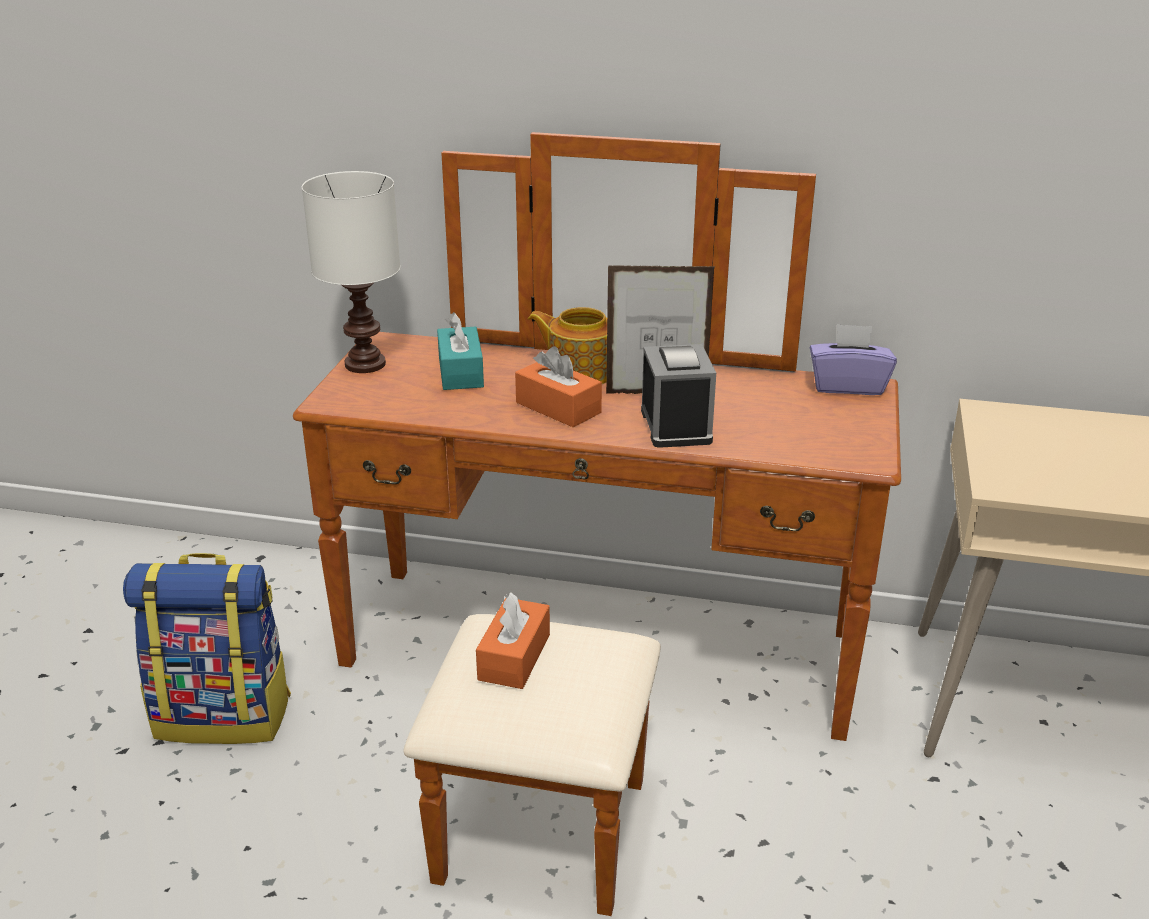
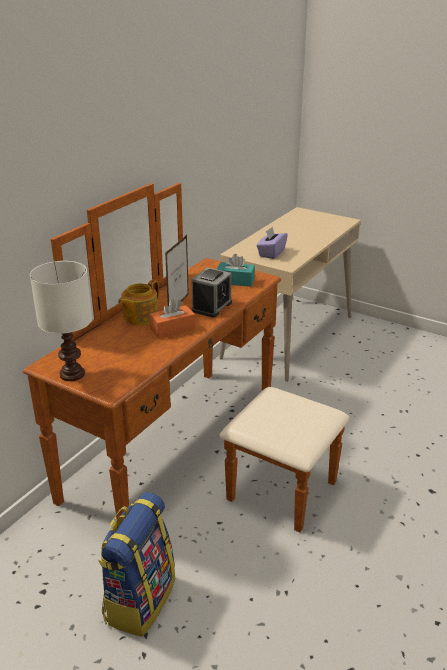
camera: 70 degrees left, 0 degrees up
(460, 372) = (110, 347): turquoise tissue box -> turquoise tissue box (235, 281)
(514, 657) = (272, 419): orange tissue box -> none
(676, 426) = (211, 307): alarm clock -> alarm clock turned 105 degrees clockwise
(847, 385) = (204, 266): purple tissue box -> purple tissue box (271, 253)

